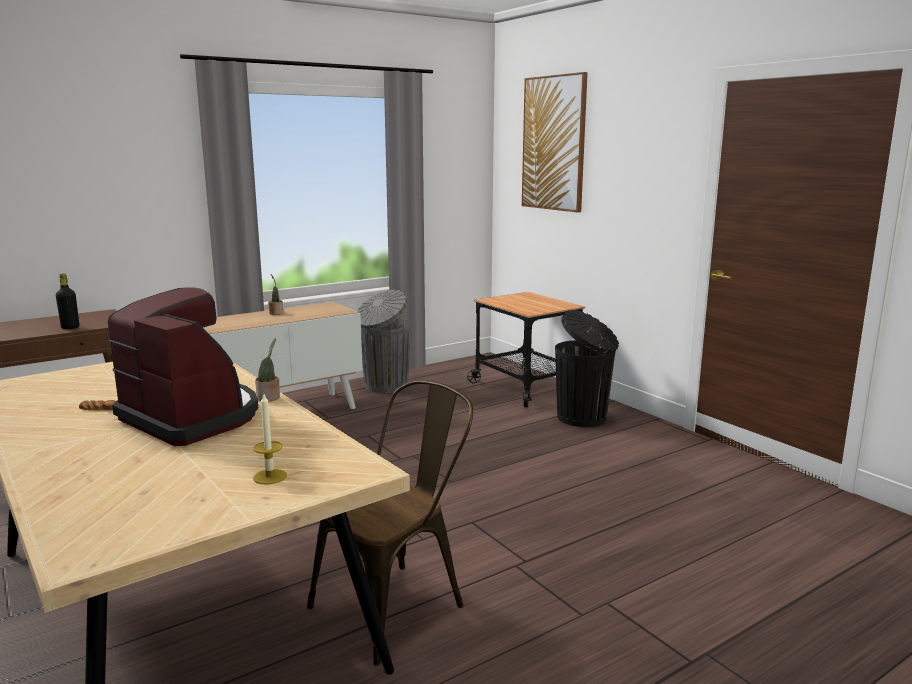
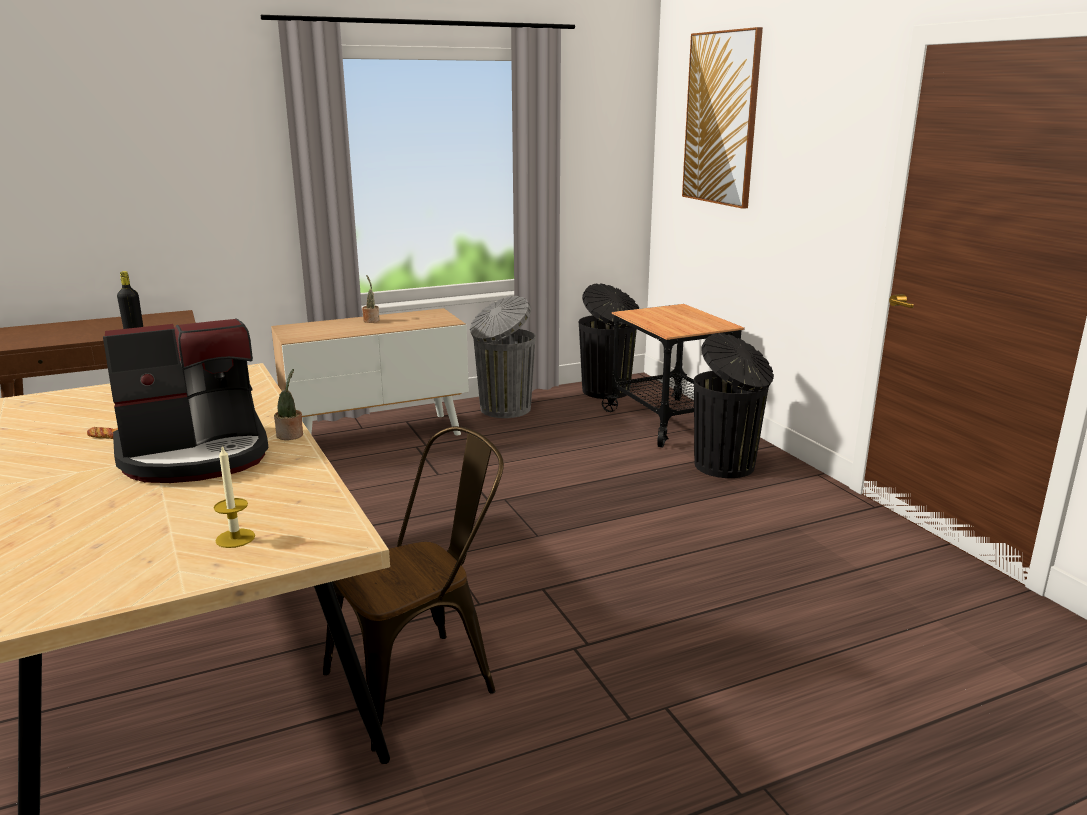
camera: 10 degrees right, 5 degrees up
(192, 417) = (196, 455): coffee machine -> coffee machine turned 105 degrees clockwise
(466, 368) = (607, 391): none -> black trash can

